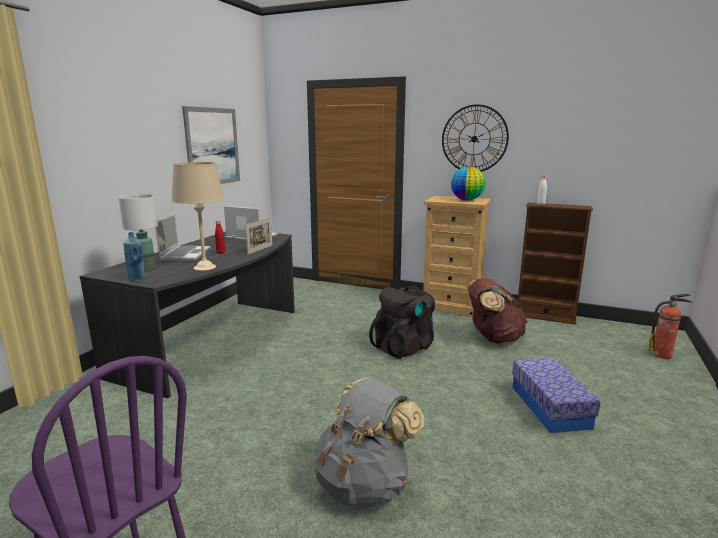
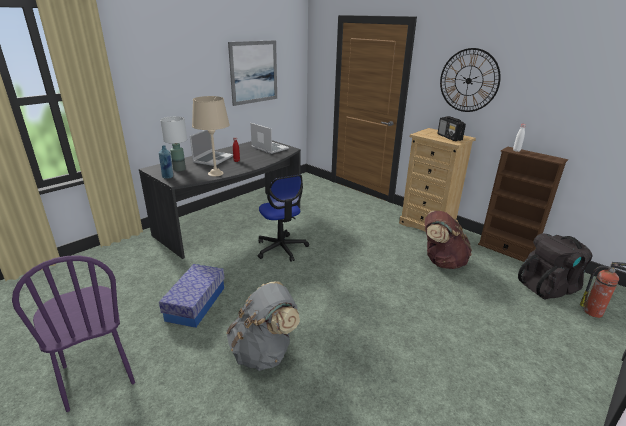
camera: 20 degrees right, 10 degrees up
(260, 249) = (265, 162): picture frame -> none
(302, 359) = (281, 248): none -> office chair
(404, 347) = (362, 254): black backpack -> black backpack (548, 287)
(467, 200) = (449, 137): globe -> radio
(549, 406) = (442, 332): storage box -> storage box (196, 303)

